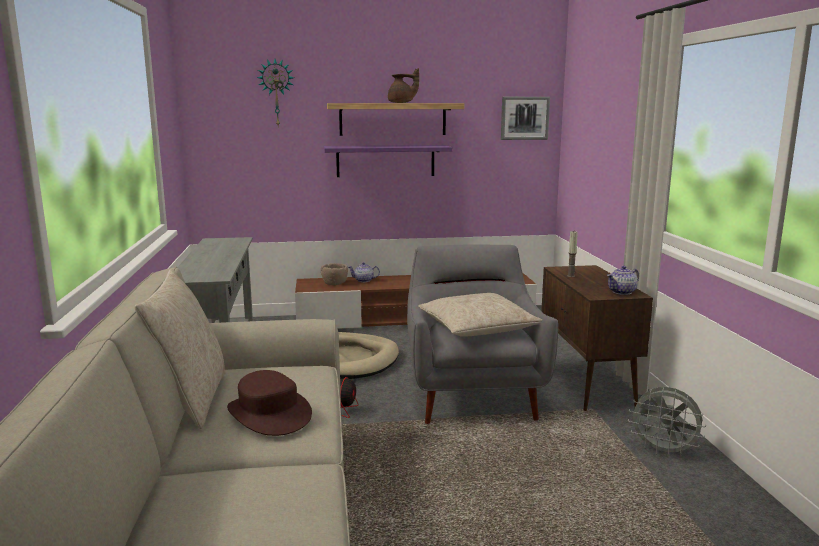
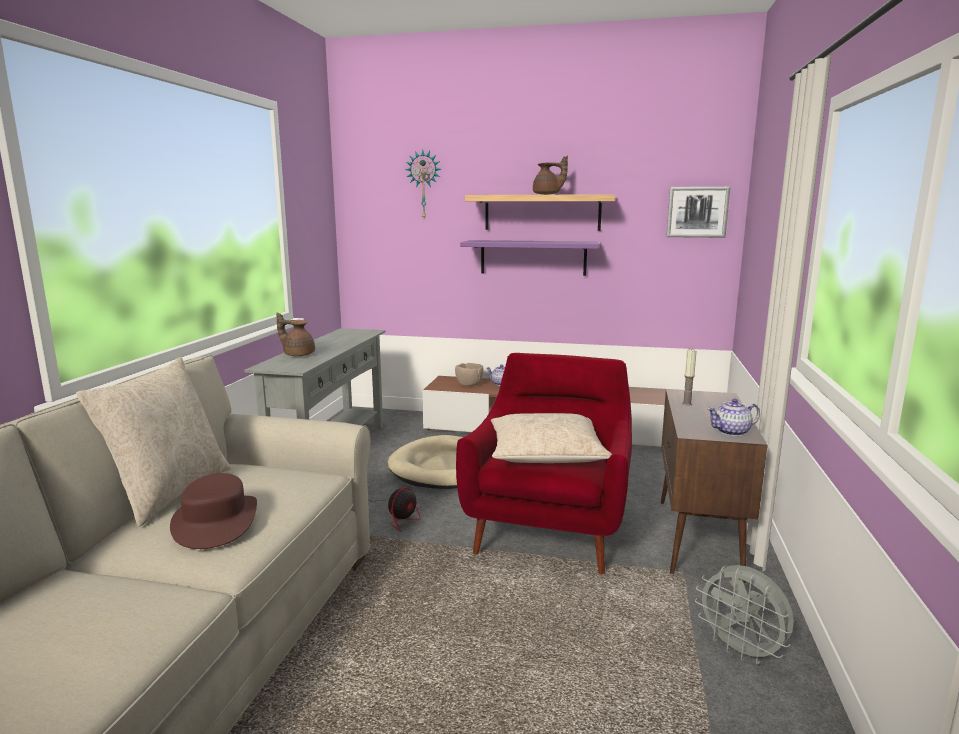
camera: 20 degrees right, 0 degrees up
(198, 265) = (298, 354): none -> brown teapot
(472, 396) = (549, 530): grey armchair -> red armchair

